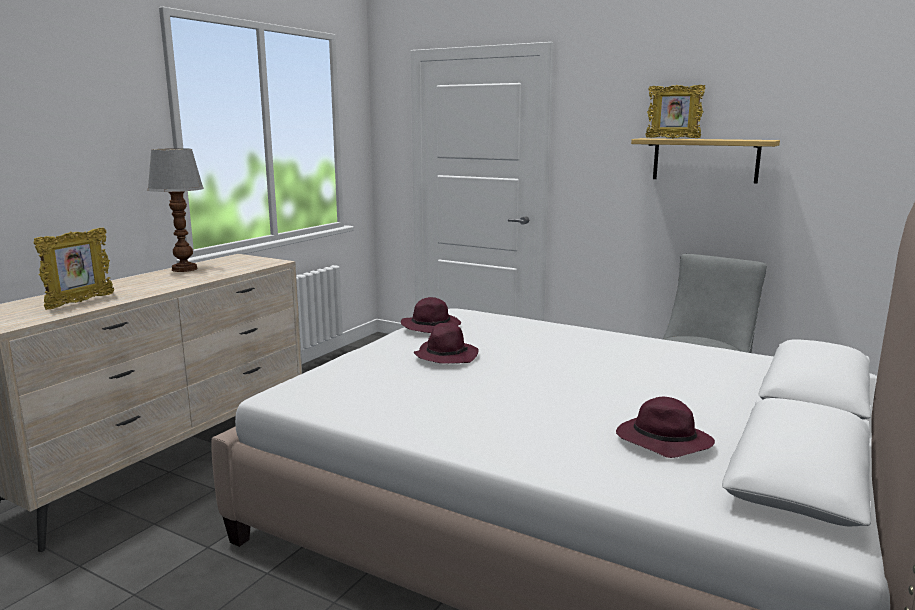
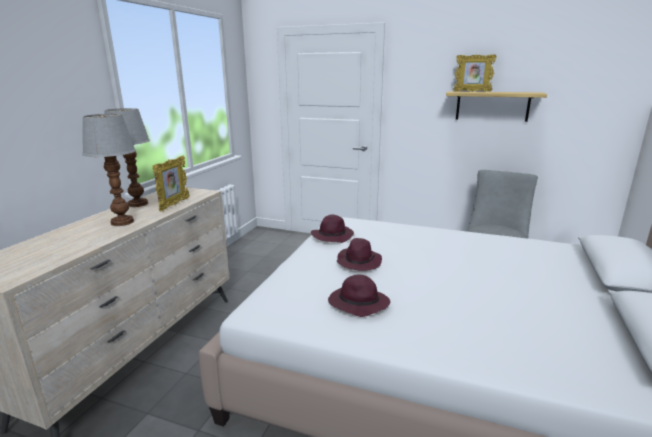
camera: 10 degrees left, 5 degrees up
(80, 302) = (65, 246): picture frame -> picture frame (174, 204)
(156, 284) = (123, 222): none -> table lamp
(661, 442) = (562, 331): purple hat -> purple hat (357, 304)

